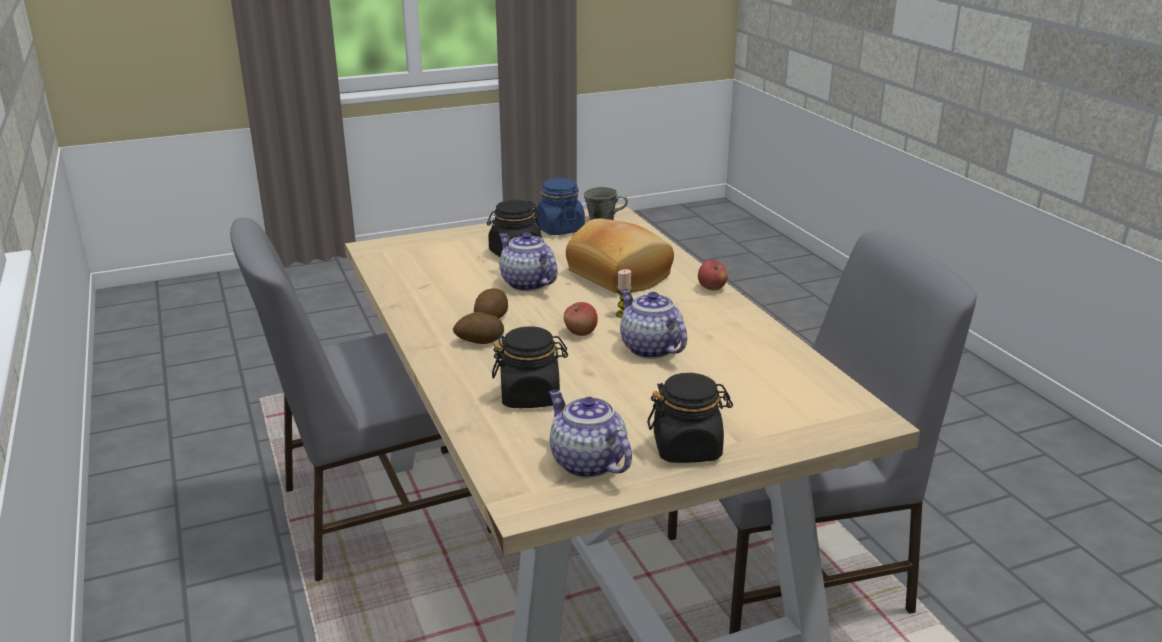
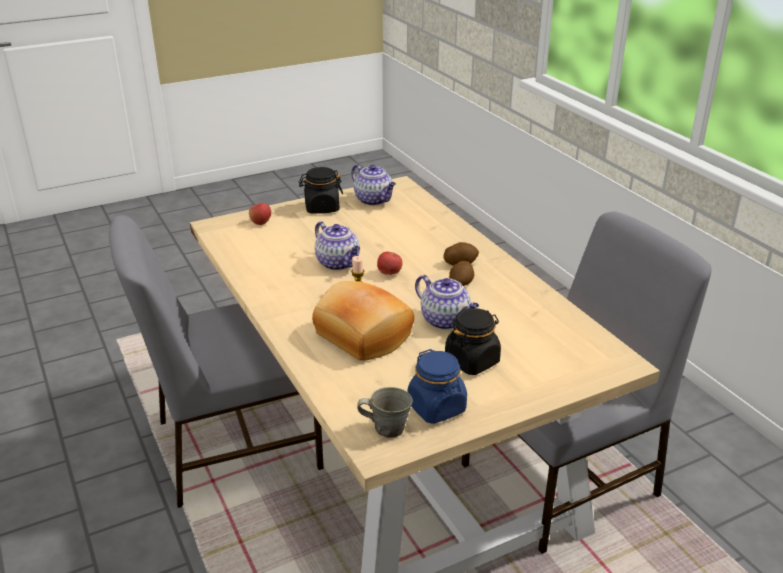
camera: 175 degrees right, 5 degrees up
(530, 396) = (412, 229): black jar -> none
(711, 289) = (280, 322): apple -> apple (261, 222)

